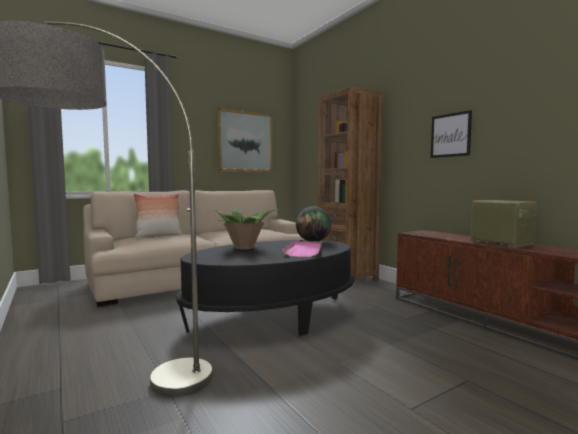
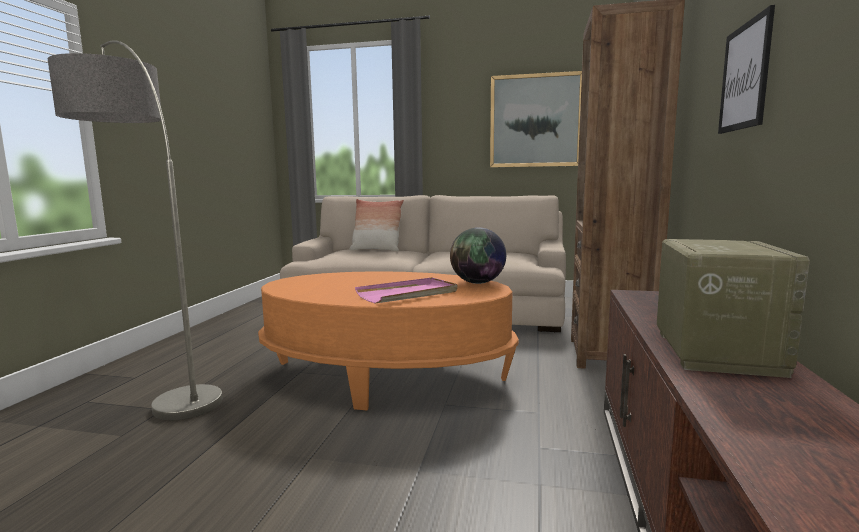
camera: 45 degrees right, 5 degrees up
(244, 247) = (371, 277): potted plant -> none
(273, 316) = (386, 376): black coffee table -> orange coffee table

